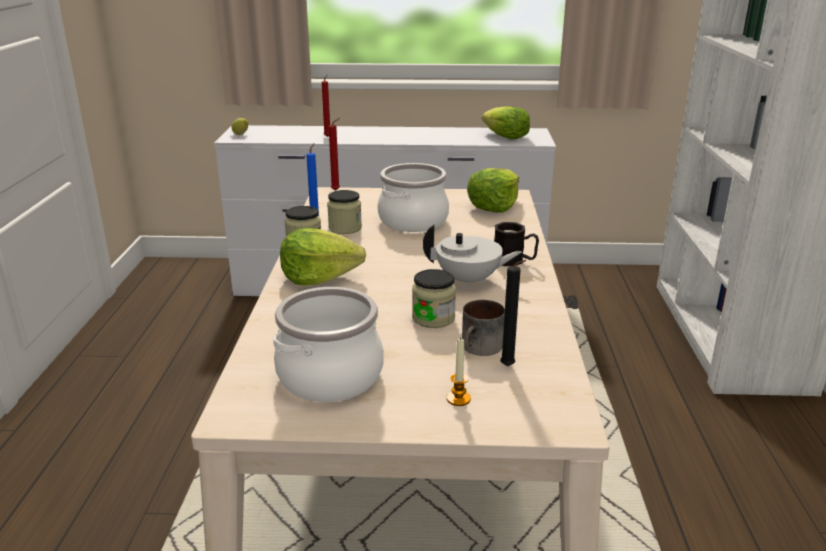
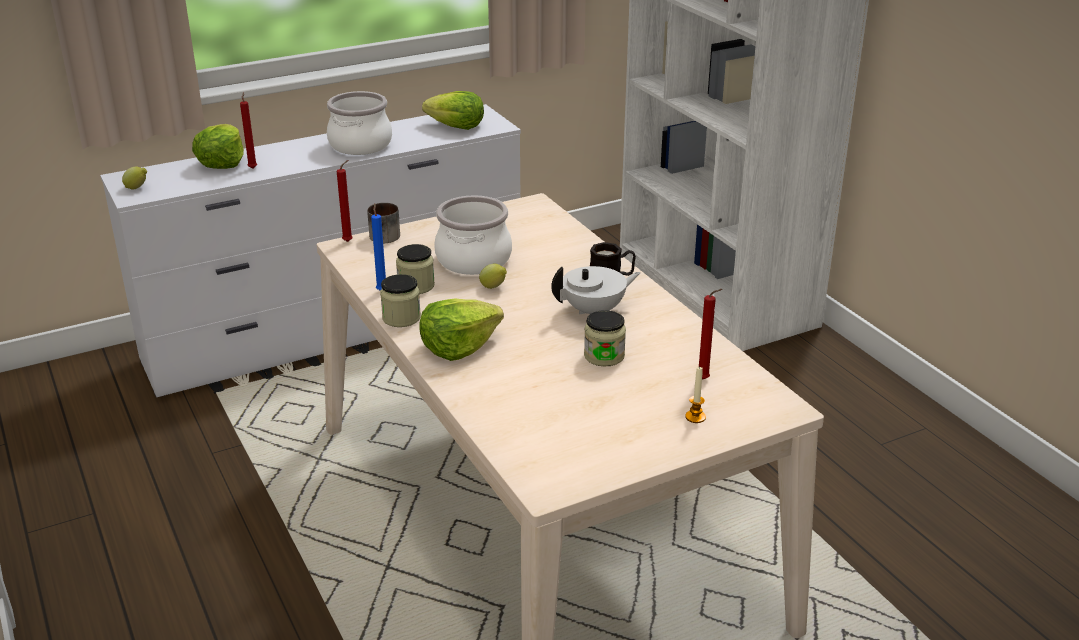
camera: 30 degrees left, 5 degrees up
(329, 376) = (580, 432): cooking pot -> cooking pot (359, 145)
(404, 243) = (494, 287): none -> lemon
(481, 348) = (668, 371): mug -> mug (385, 238)
(494, 206) = (531, 222): lettuce -> lettuce (222, 162)
(509, 367) = (705, 379): black candle -> red candle

